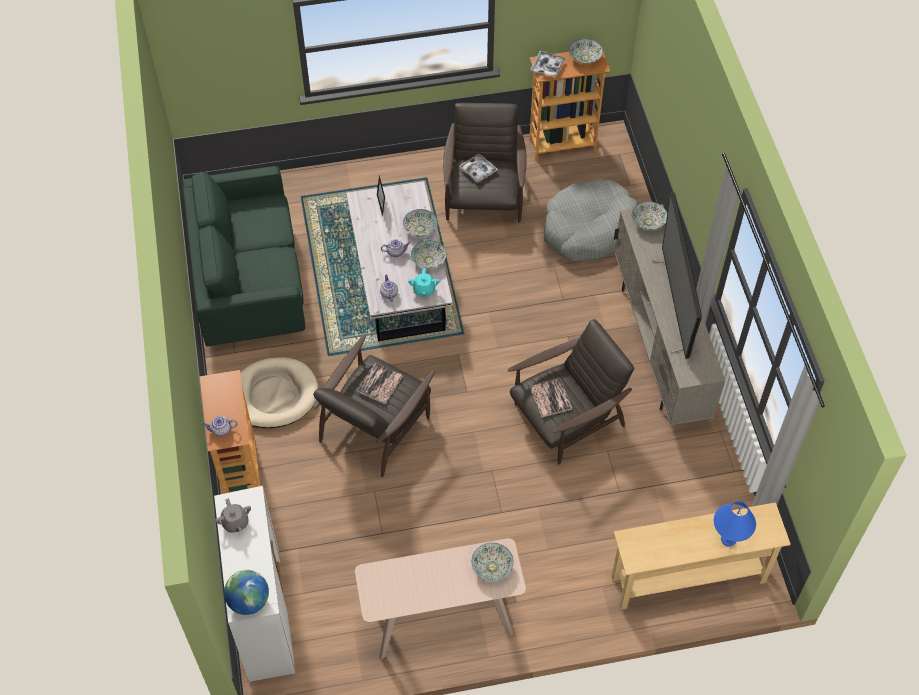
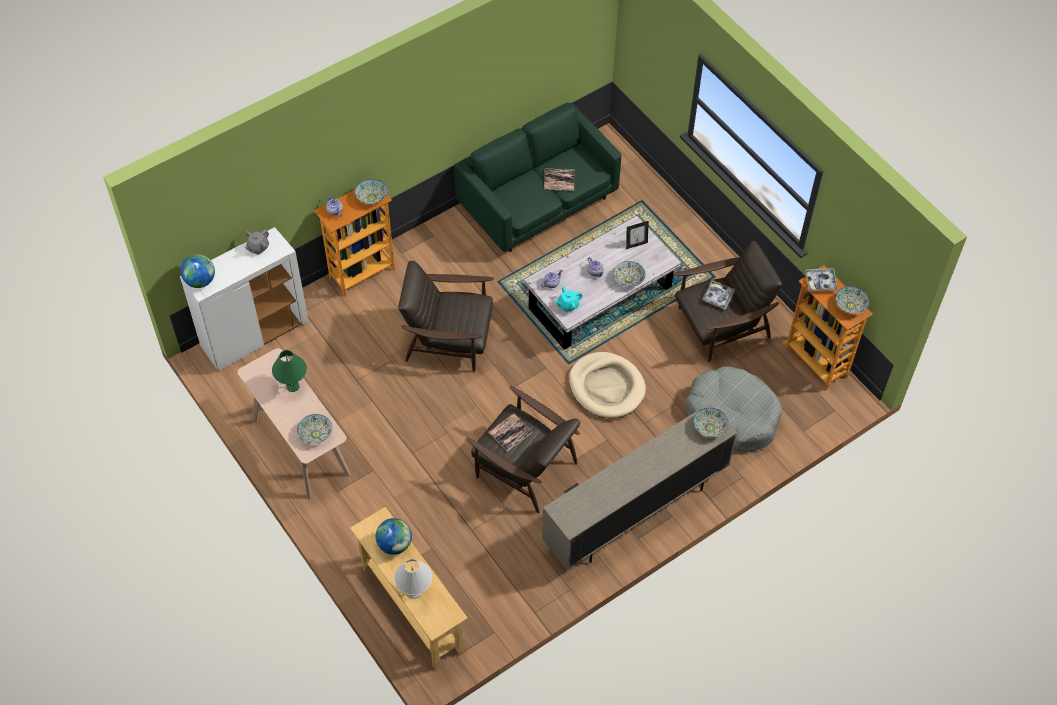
camera: 65 degrees right, 0 degrees up
(273, 395) = (443, 262): beige dog bed -> beige dog bed (606, 387)
(380, 384) = (464, 312): book -> book (559, 180)
(416, 569) = (292, 386): none -> green table lamp
(428, 260) = (599, 297): bowl -> bowl (371, 197)
(664, 538) = (394, 544): none -> globe
(675, 304) = (629, 476): television -> none
(728, 539) = (414, 592): blue table lamp -> white table lamp

